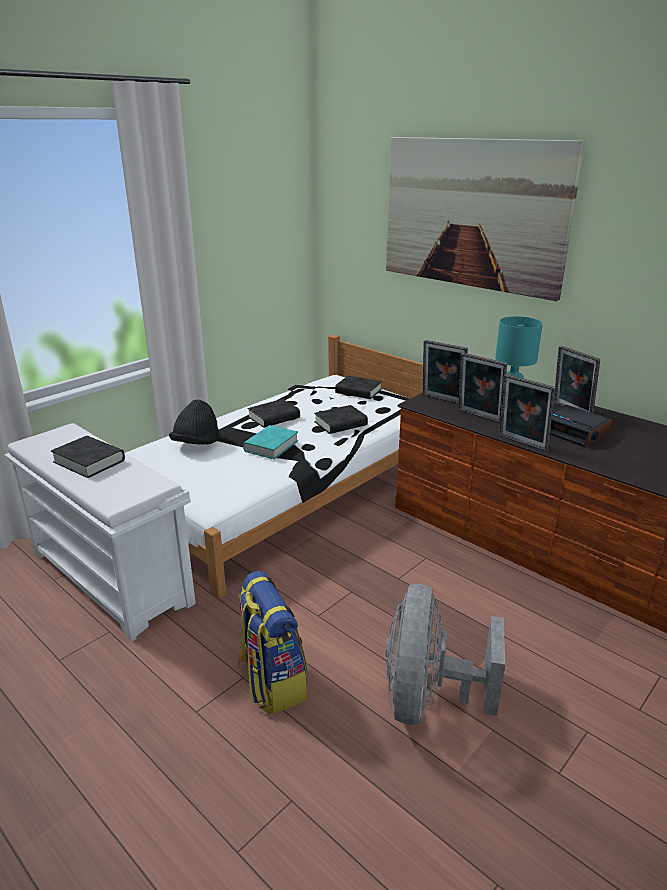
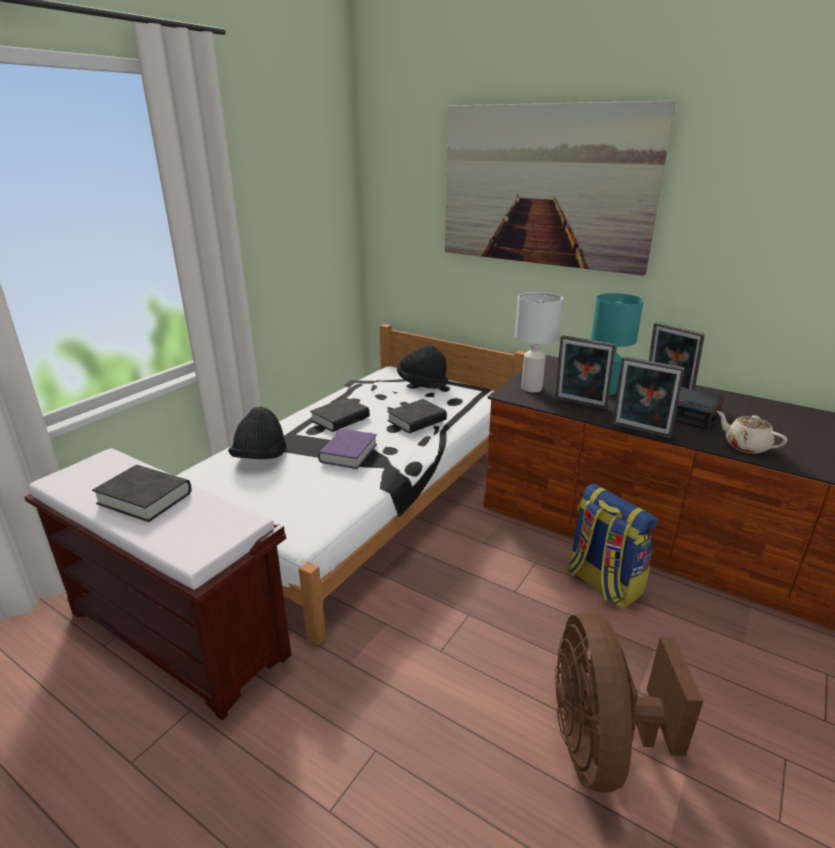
camera: 10 degrees left, 0 degrees up
(113, 578) = (180, 633): white bench -> brown bench
(271, 446) = (348, 453): turquoise book -> purple book
(271, 682) = (412, 751): backpack -> backpack (602, 583)
(358, 391) = (421, 383): black book -> black hat
(428, 699) = (600, 744): grey fan -> brown fan
(441, 400) = (532, 388): picture frame -> white table lamp
(614, 463) = (745, 446): none -> beige teapot

